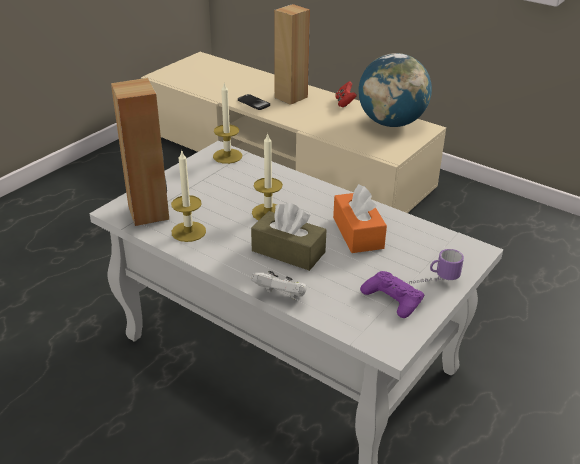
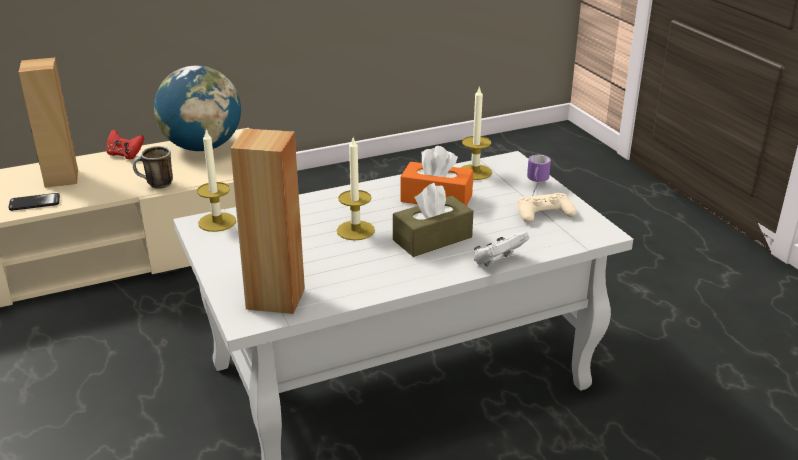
camera: 60 degrees left, 5 degrees down
(188, 231) = (341, 283): candle -> candle (475, 172)
(319, 129) = (155, 185): none -> mug
(392, 299) = (544, 213): purple game controller -> beige game controller

